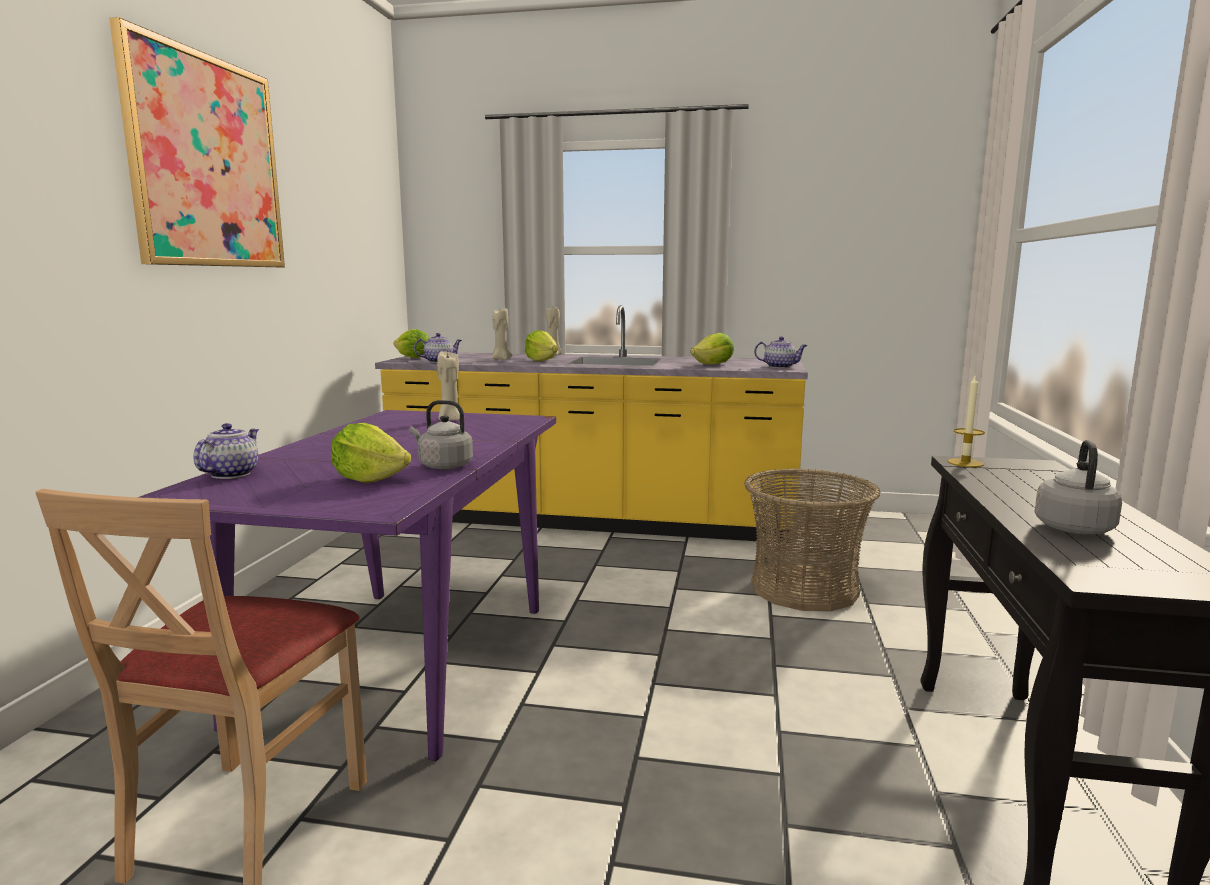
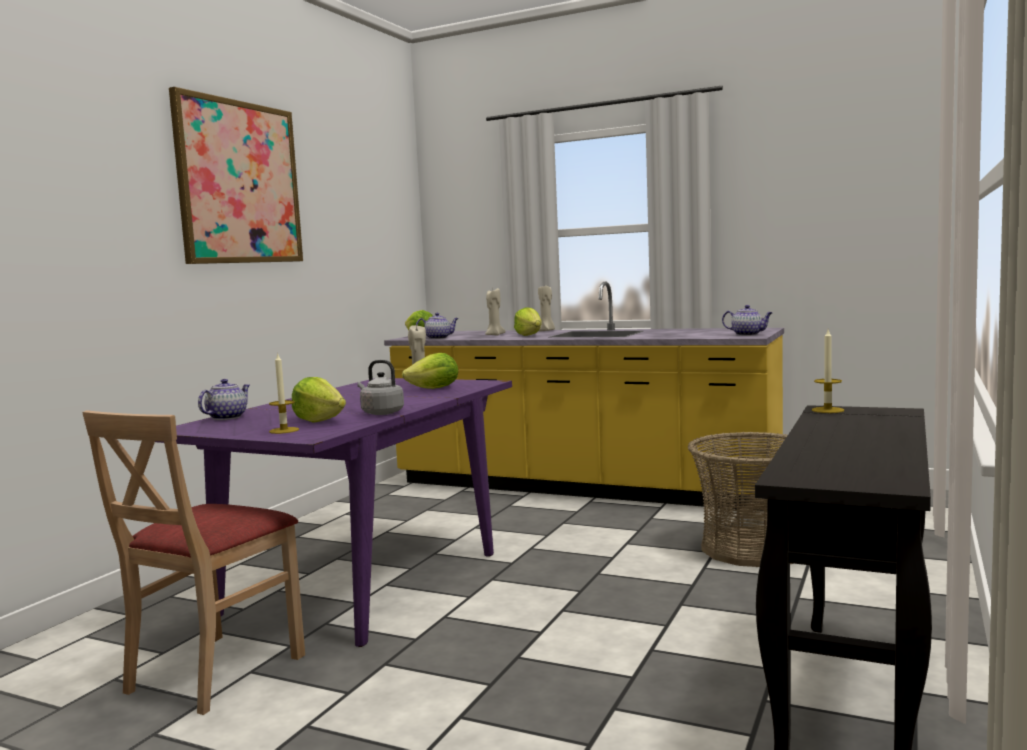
camera: 15 degrees right, 5 degrees down
(333, 498) = (284, 430): none -> candle
(713, 364) = (685, 334): lettuce -> lettuce (434, 389)
(1073, 527) = (837, 451): grey kettle -> none

